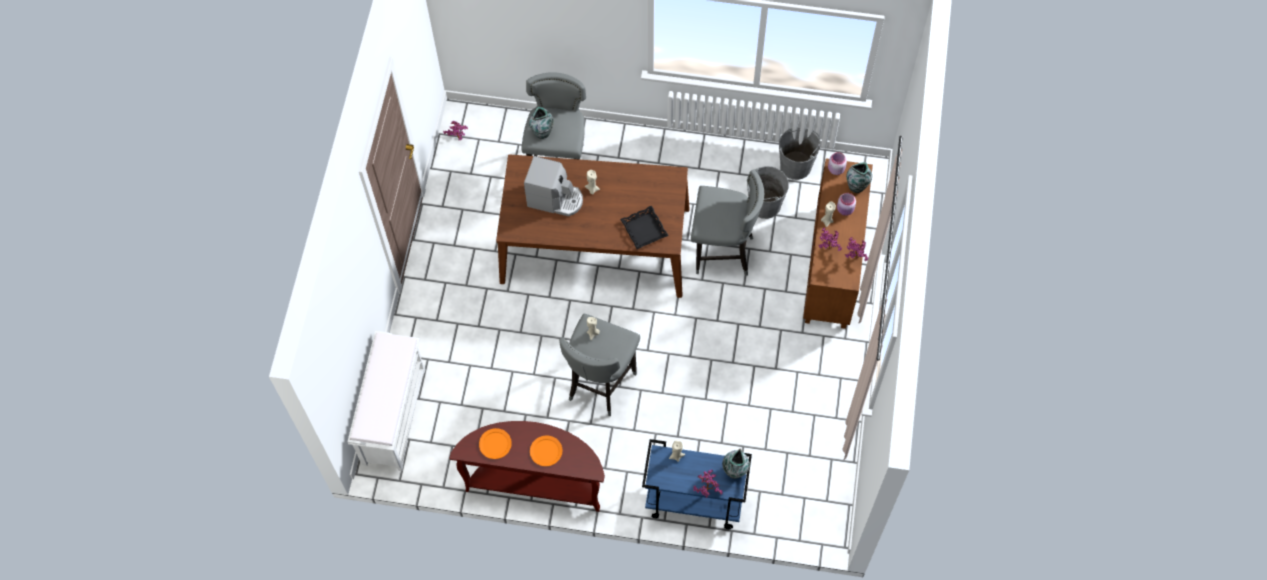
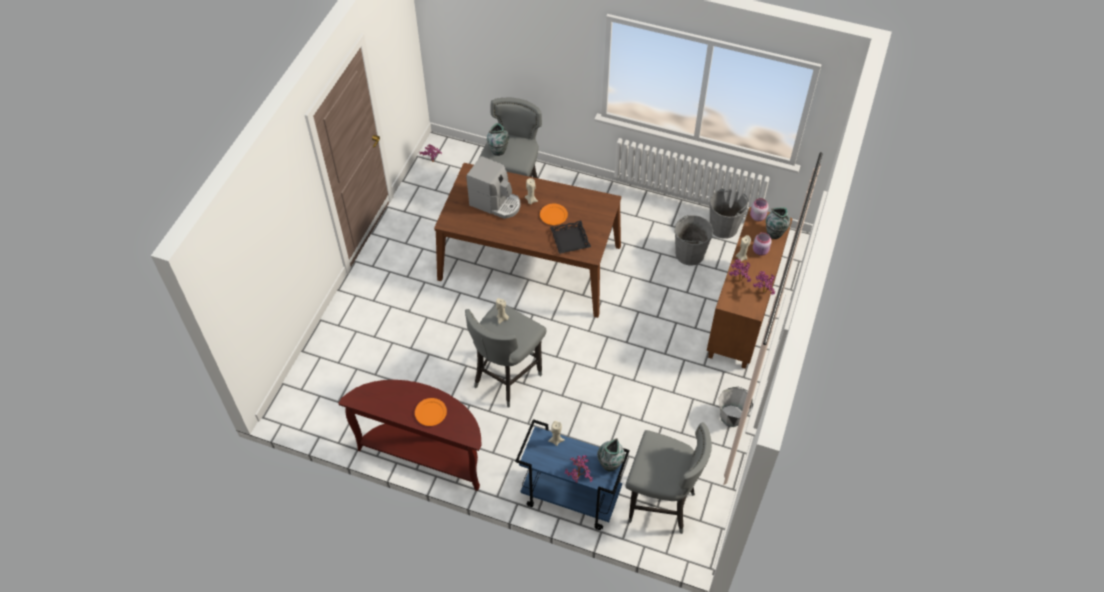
camera: 10 degrees right, 10 degrees down
(393, 415) = (312, 373): white bench -> none
(495, 444) = (384, 398): orange plate -> orange plate (553, 215)
(722, 253) = (643, 287): grey stool -> grey stool (660, 504)
(840, 384) = (732, 416): none -> grey bucket

